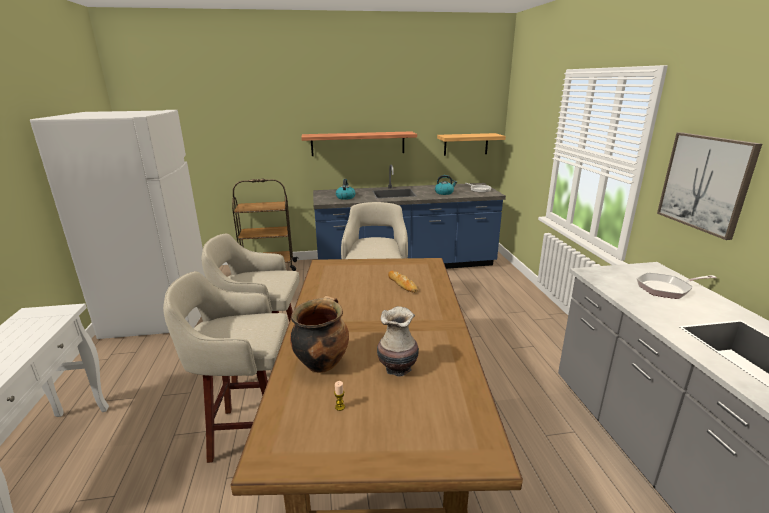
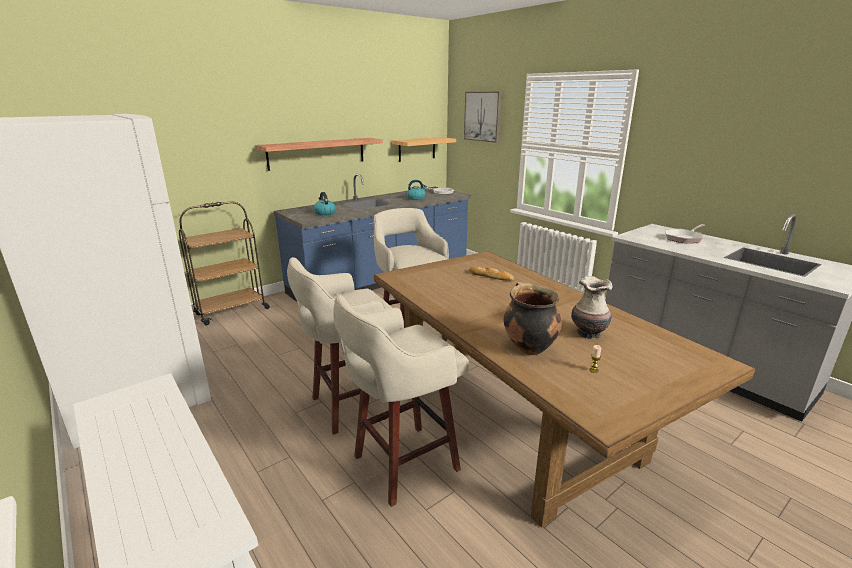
camera: 30 degrees left, 0 degrees up
(705, 183) = (686, 157): picture -> picture (482, 116)

